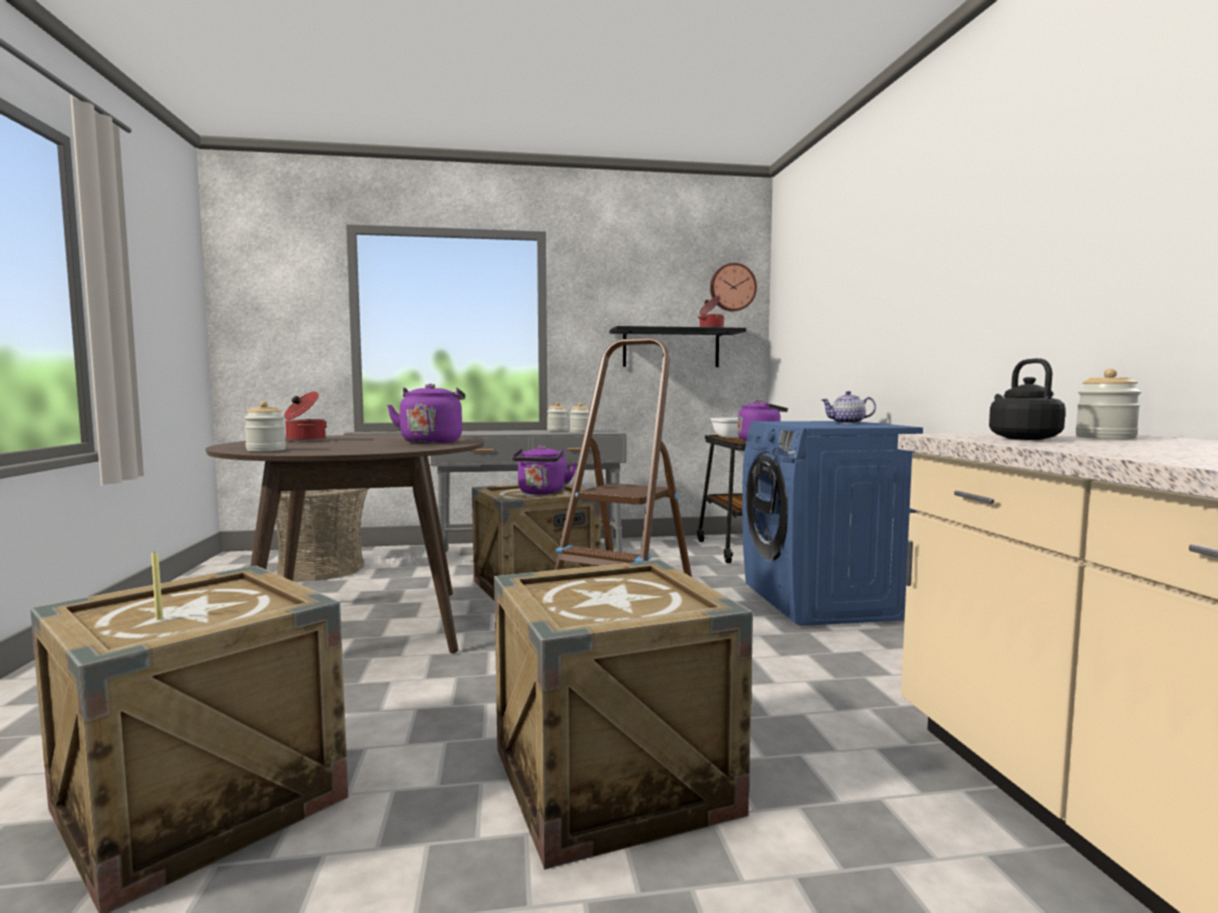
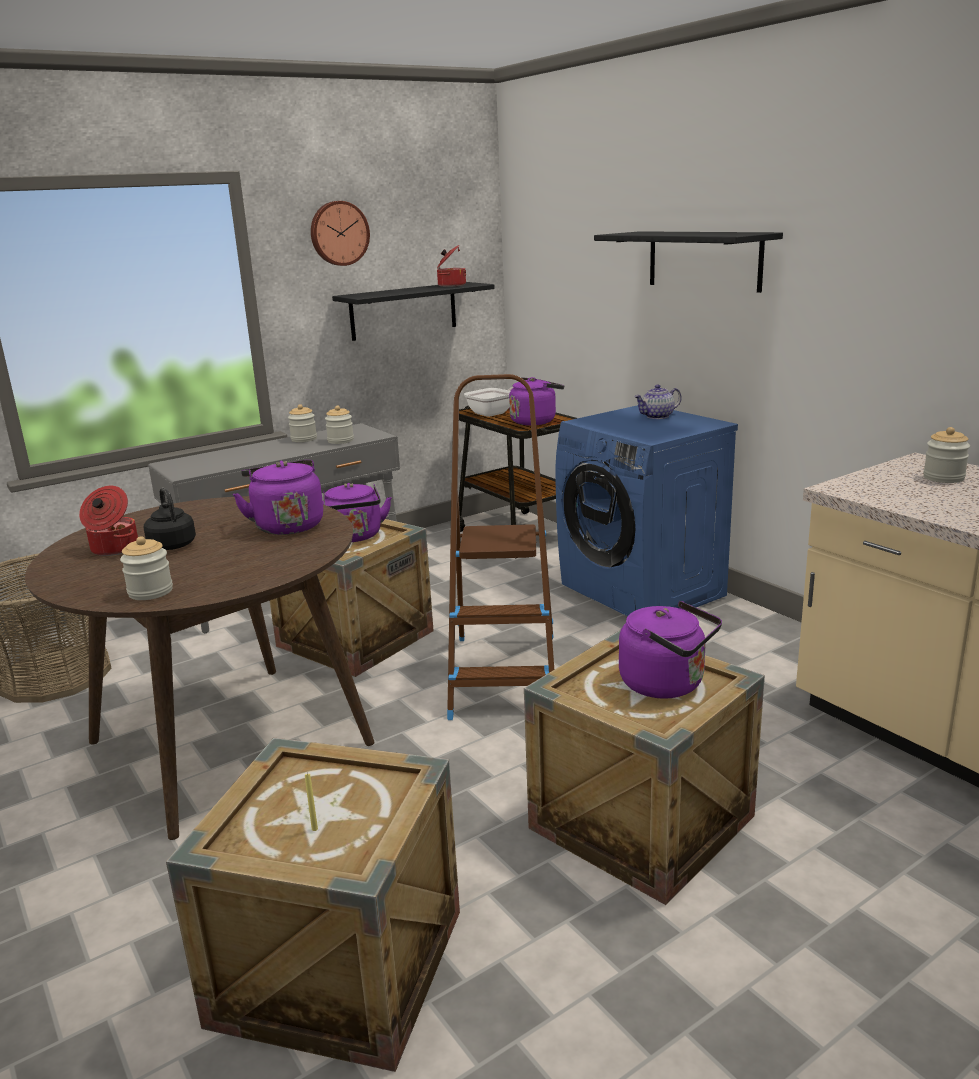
camera: 25 degrees left, 15 degrees up
(636, 601) = (667, 684): none -> purple kettle
(732, 287) = (463, 227): wall clock -> wall clock (339, 233)
(900, 271) = (704, 260): none -> black shelf
(1022, 438) = (901, 491): black kettle -> black kettle (171, 545)

